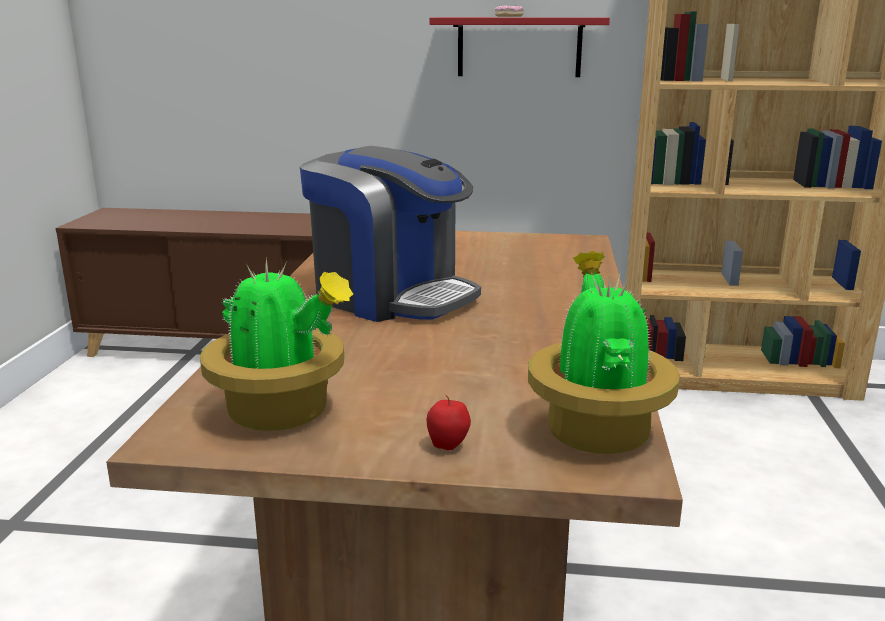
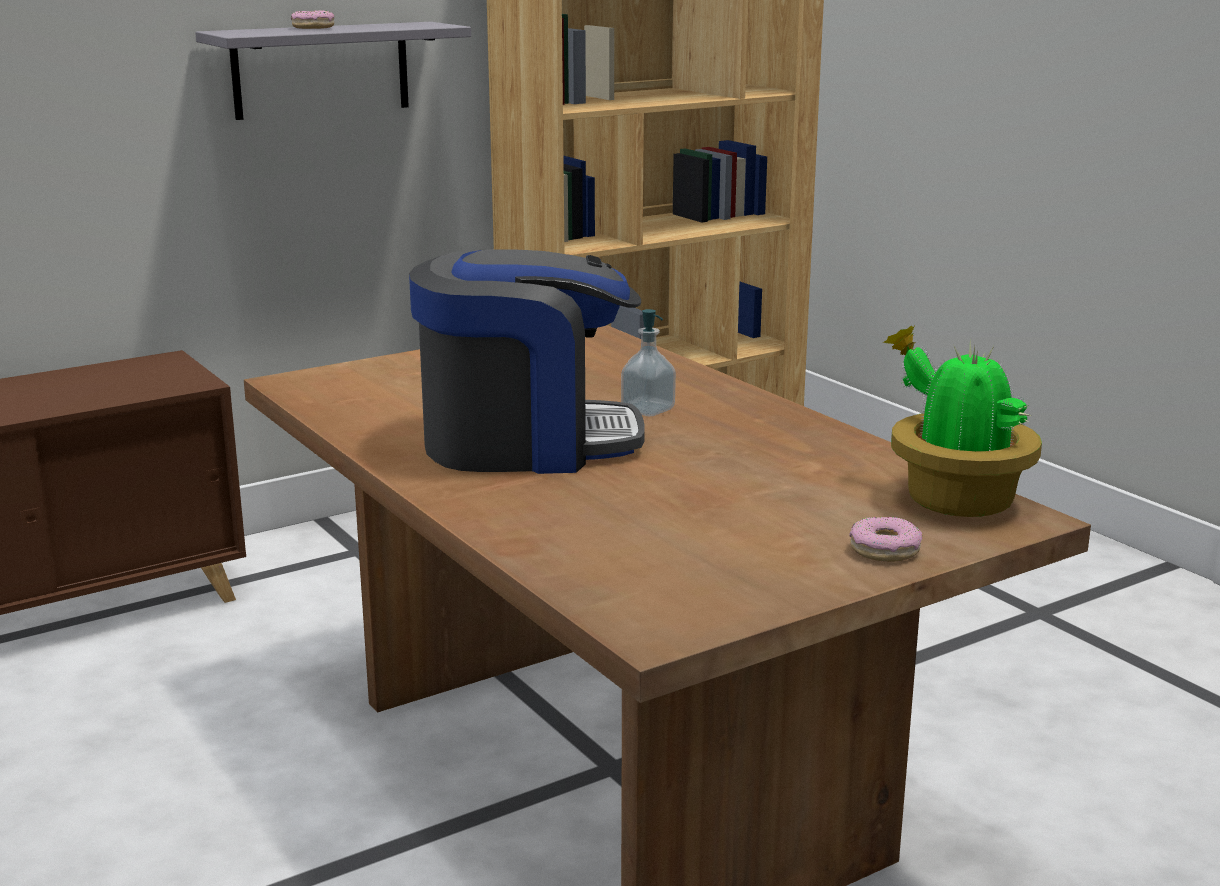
camera: 40 degrees left, 0 degrees up
(282, 413) = (696, 577): potted plant -> none
(448, 446) = (884, 550): apple -> donut
(511, 296) = (648, 410): none -> soap dispenser
(519, 47) = (321, 70): red shelf -> grey shelf

